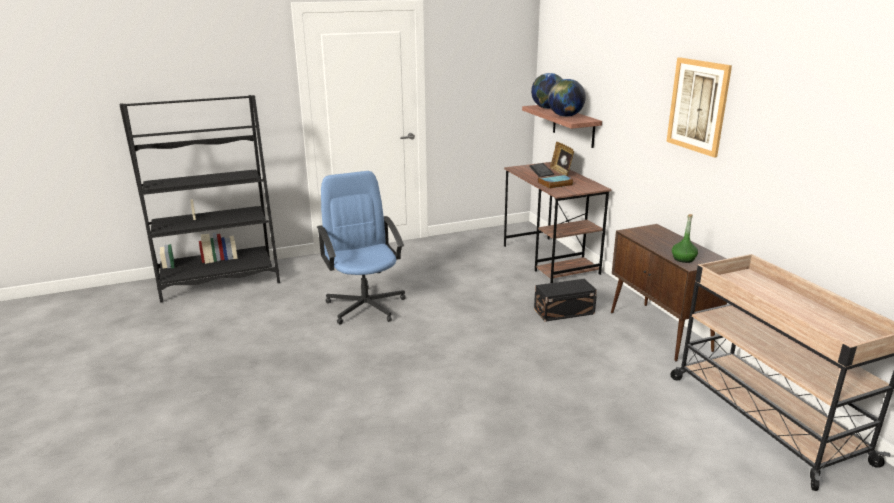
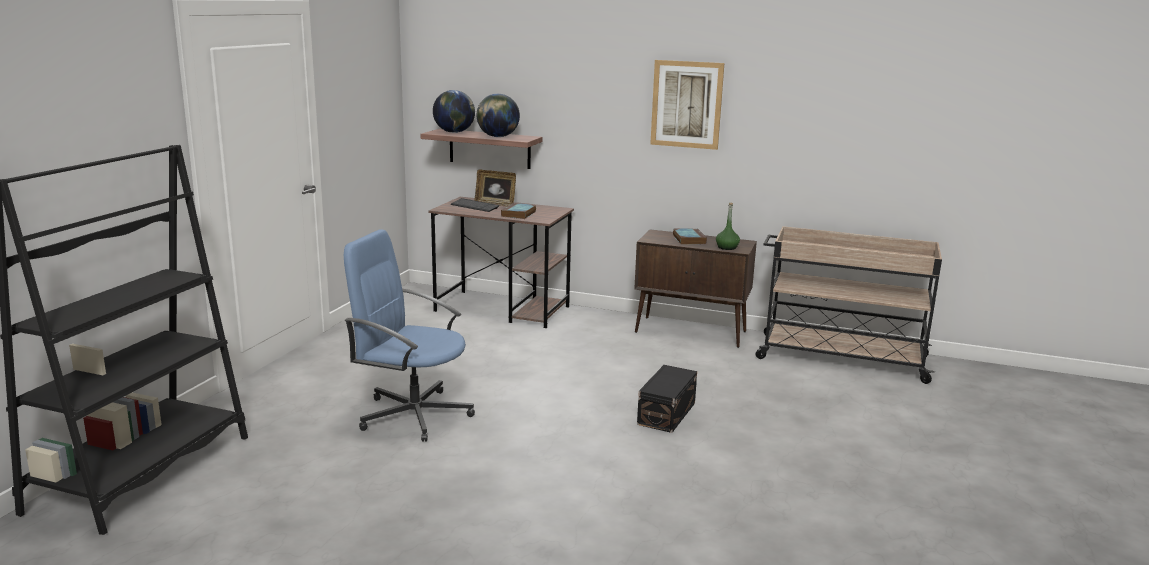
camera: 50 degrees left, 5 degrees down
(565, 311) = (602, 345): black storage box -> black storage box (668, 413)
(666, 241) = (688, 239): none -> book

